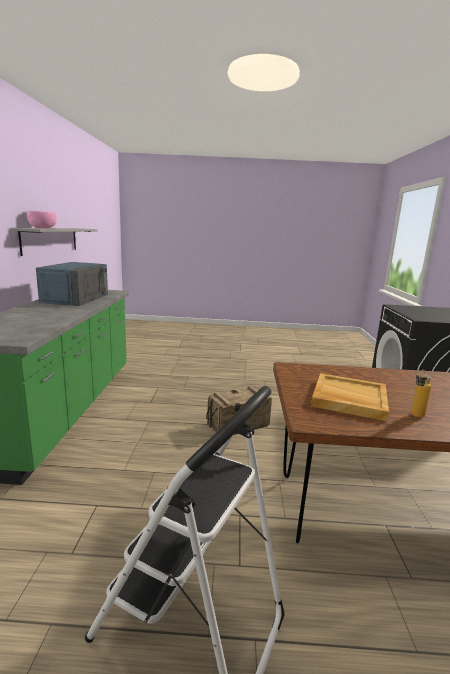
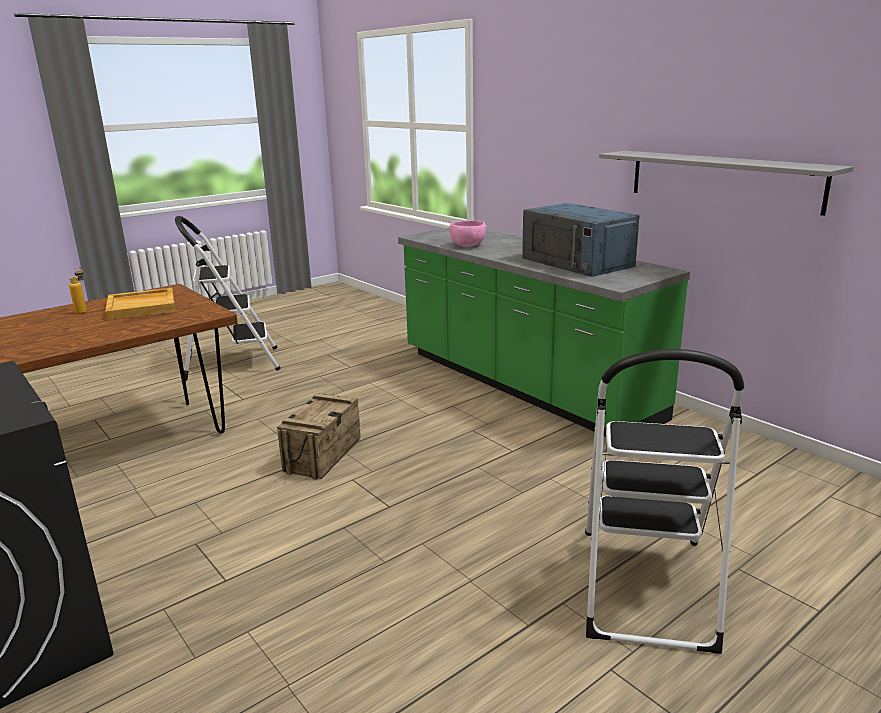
camera: 140 degrees right, 5 degrees up
(43, 228) = (651, 154): pink bowl -> pink bowl (467, 245)
(207, 353) = (644, 589): none -> step ladder

